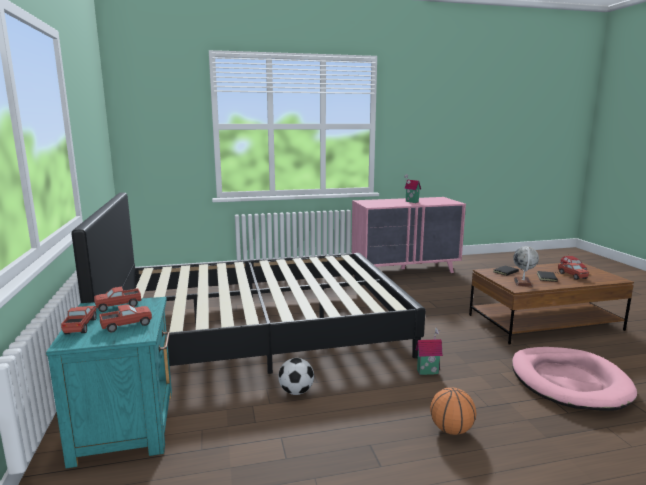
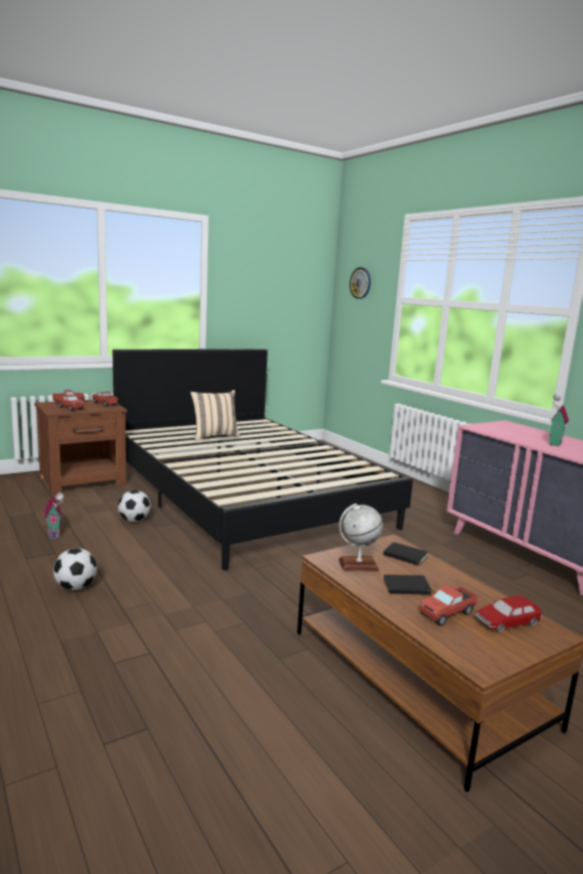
camera: 70 degrees right, 0 degrees up
(127, 424) = (84, 481): turquoise nightstand -> brown nightstand
(156, 112) = (360, 283): none -> wall clock
(194, 293) = (214, 436): none -> beige pillow
(427, 371) = (191, 575): toy house -> toy house (55, 534)
(451, 430) = (76, 587): basketball -> football
(568, 382) = (196, 675): pink dog bed -> none

